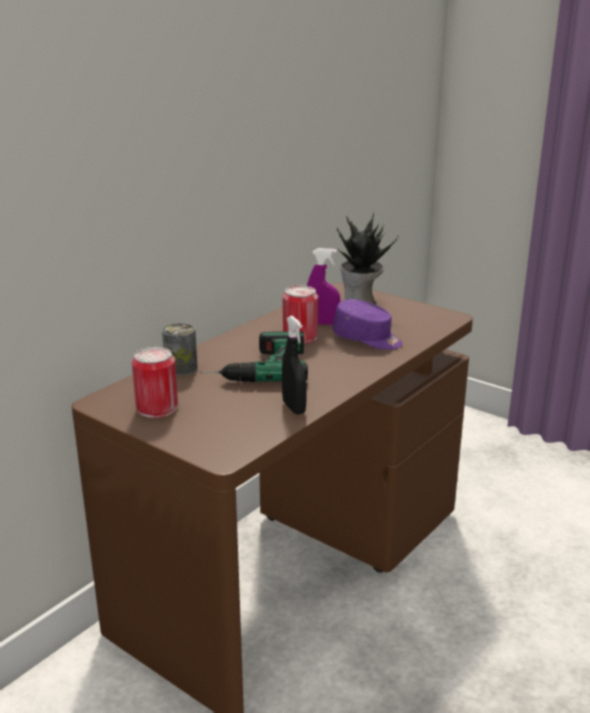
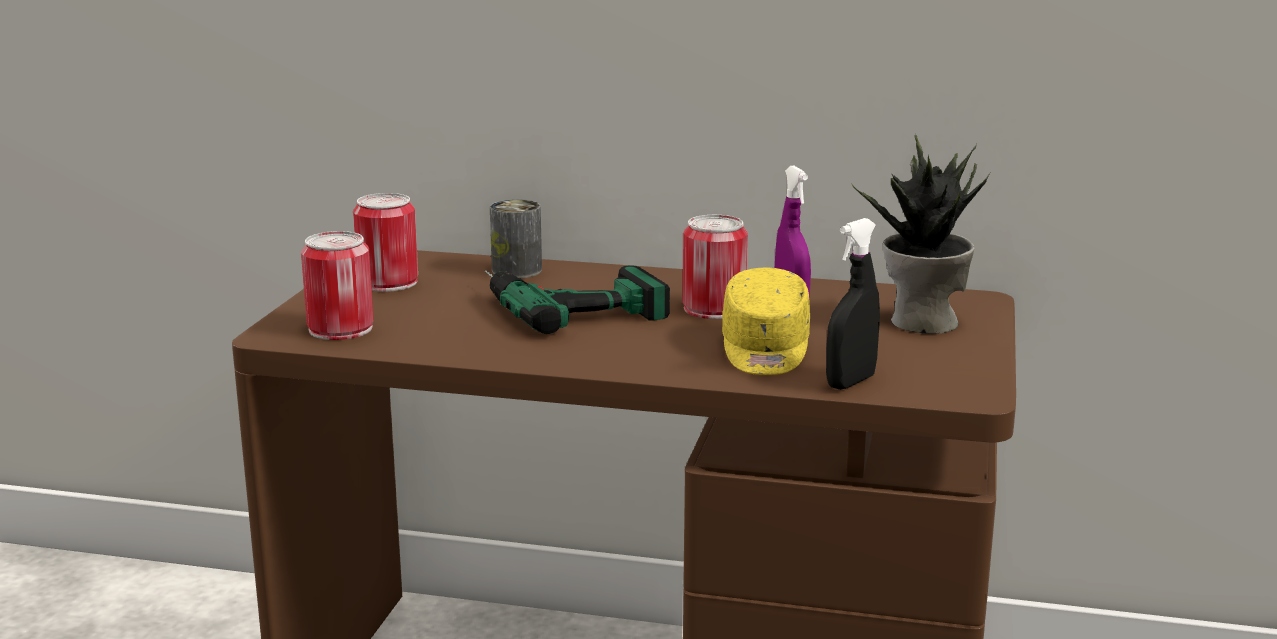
camera: 65 degrees right, 5 degrees down
(231, 435) = (340, 329): none -> can
(294, 408) = (451, 346): black spray bottle -> black spray bottle (850, 382)
(367, 339) = (765, 350): purple cap -> yellow cap

